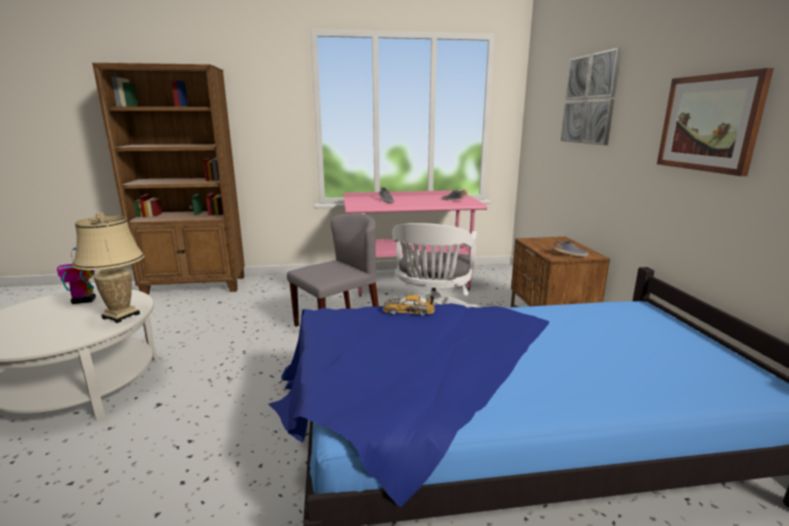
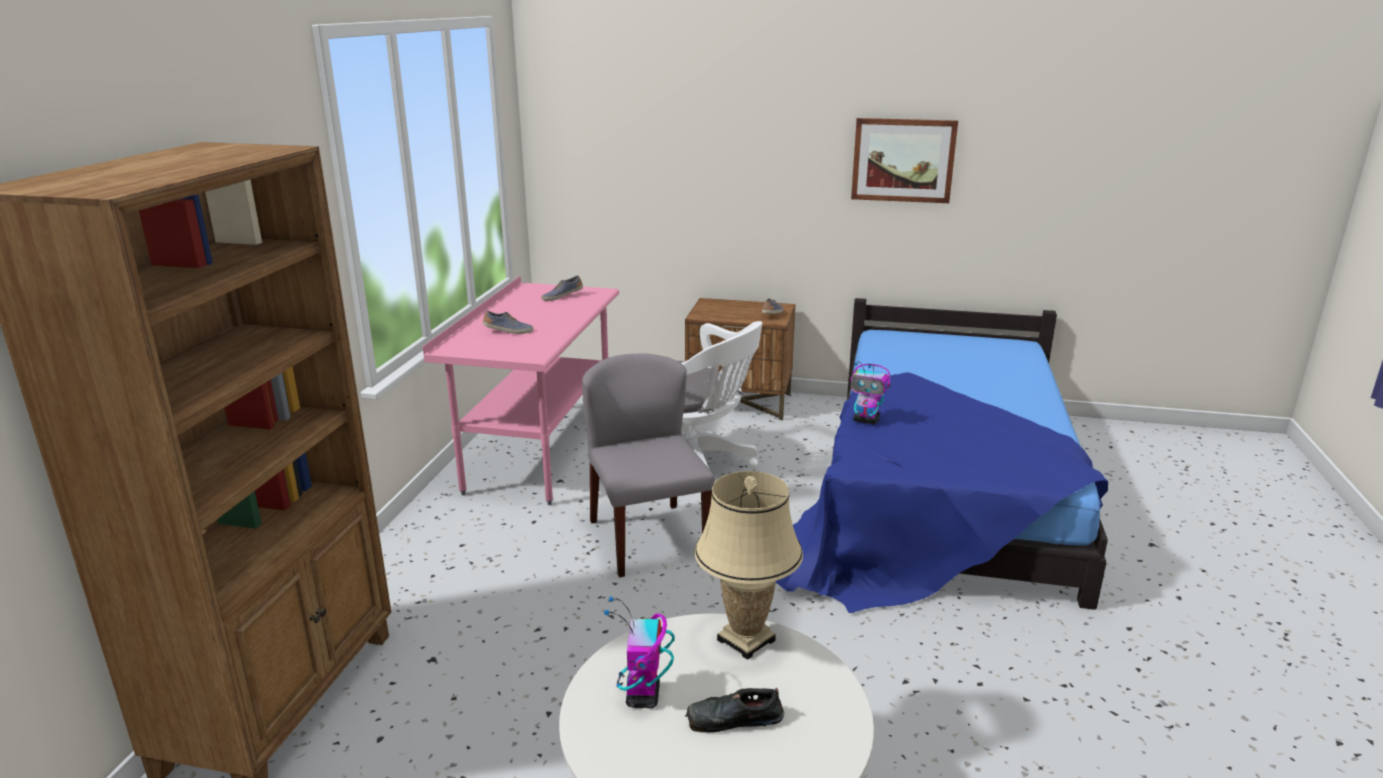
camera: 70 degrees left, 5 degrees up
(51, 321) = (733, 719): none -> black shoe
(408, 310) = (867, 420): toy car -> toy robot
(589, 99) = (709, 127): picture -> none

